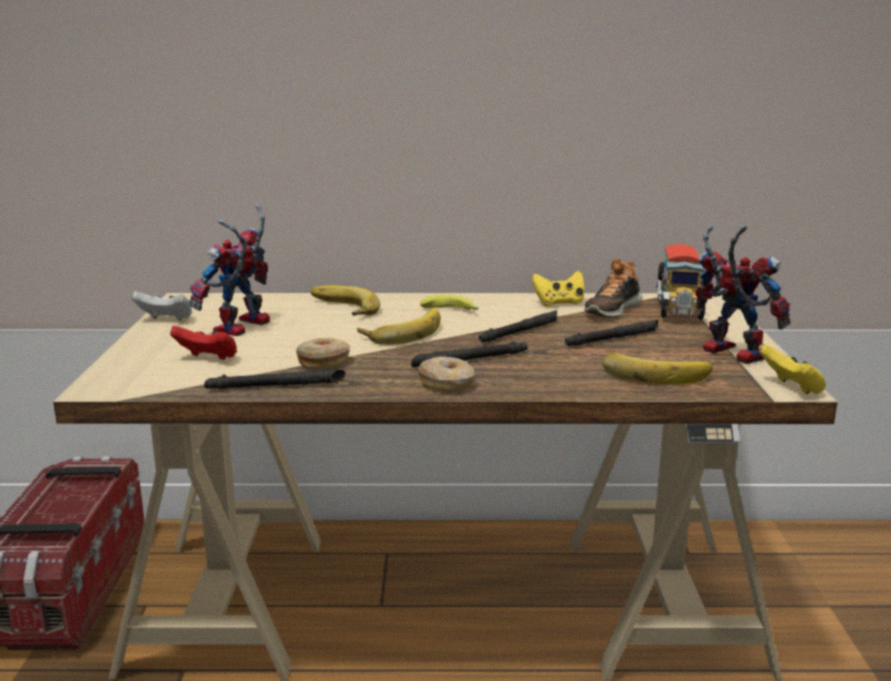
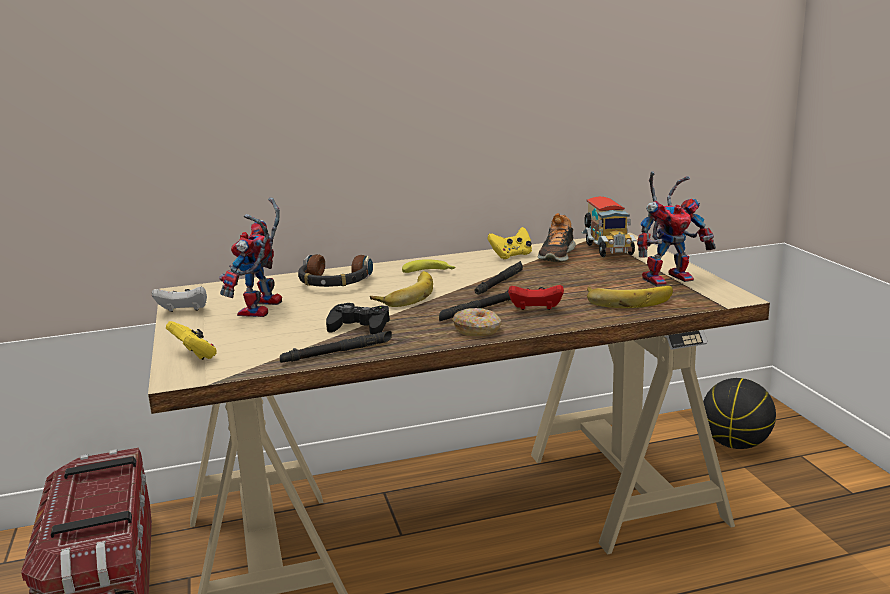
camera: 15 degrees left, 0 degrees up
(208, 358) = (256, 338): red game controller -> red game controller (535, 310)
(323, 361) = (360, 327): donut -> black game controller
(341, 308) = (334, 282): banana -> headphones
(613, 338) = (576, 278): black flashlight -> none
(727, 353) = (669, 278): toy robot -> toy robot turned 120 degrees clockwise
(792, 388) = (732, 297): yellow game controller -> yellow game controller (194, 356)
(831, 575) = (736, 444): none -> basketball

